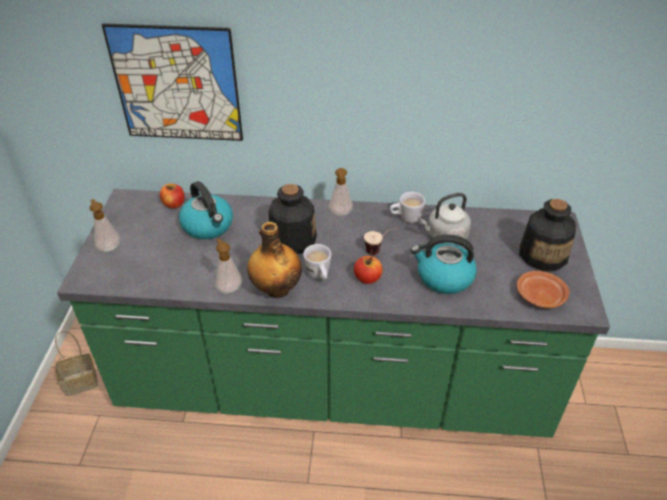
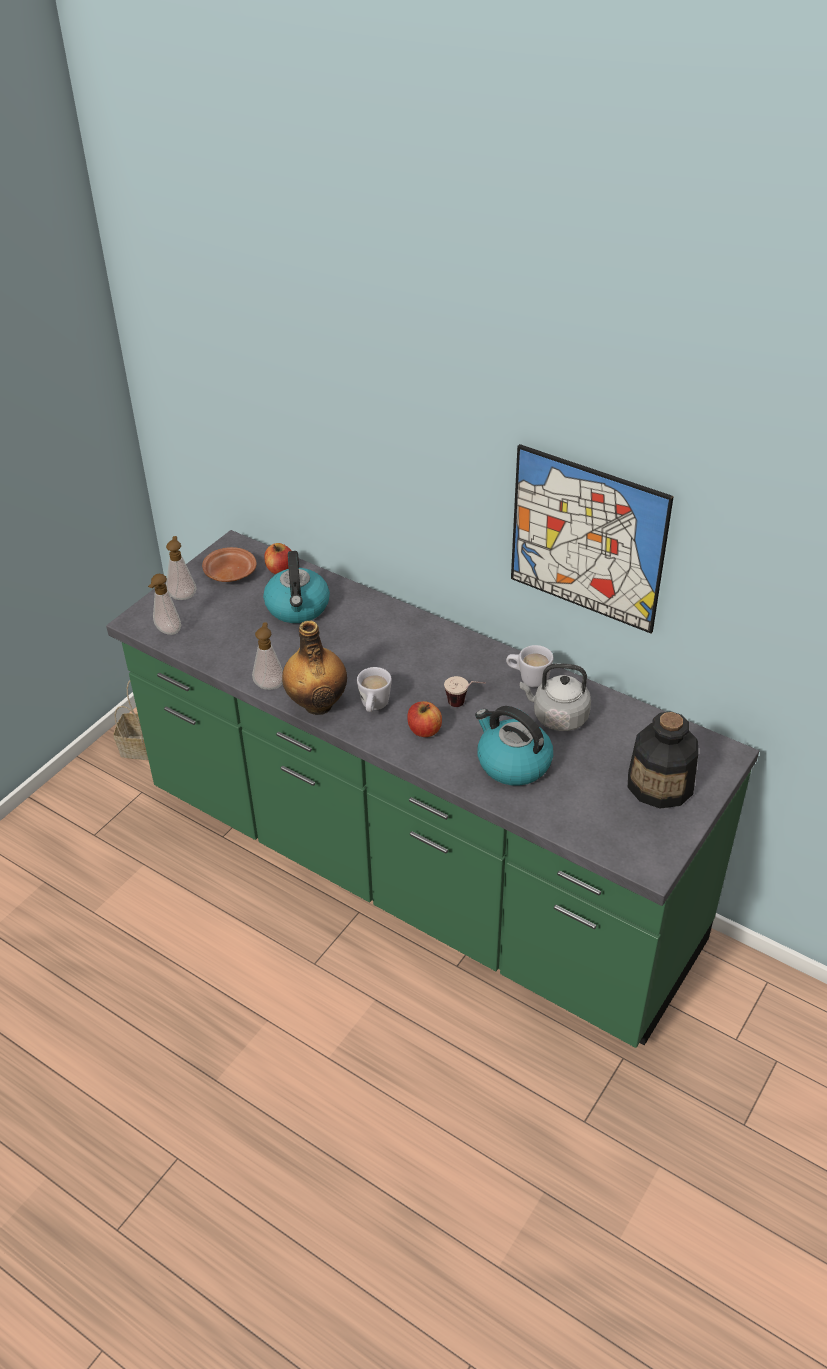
camera: 30 degrees right, 0 degrees up
(177, 84) = (306, 432): picture -> picture (587, 539)
(292, 240) = (376, 656): bottle -> none
(340, 214) = (454, 646): soap dispenser -> soap dispenser (167, 632)
(539, 296) = (609, 828): brown plate -> brown plate (229, 572)

